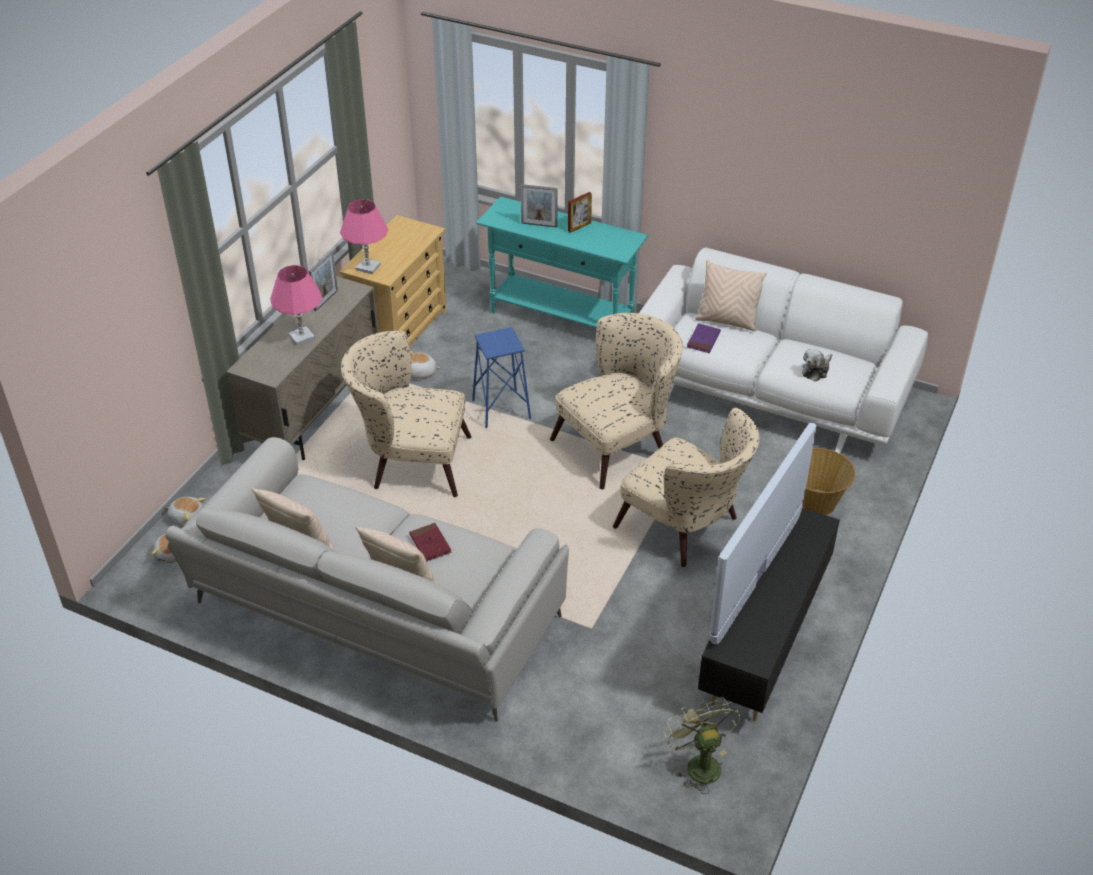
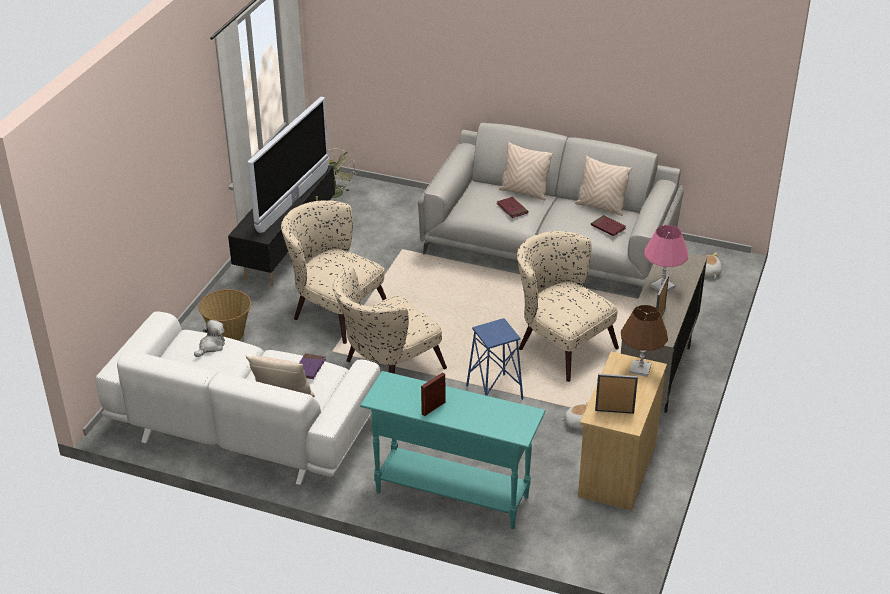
camera: 175 degrees right, 5 degrees down
(187, 517) = (714, 295): plush toy -> none
(306, 501) = (608, 227): none -> red book
(368, 267) = (640, 369): pink table lamp -> brown table lamp
(410, 461) = (560, 344): beige armchair -> beige armchair turned 135 degrees counterclockwise
(539, 225) = (477, 408): picture frame -> picture frame (614, 411)

